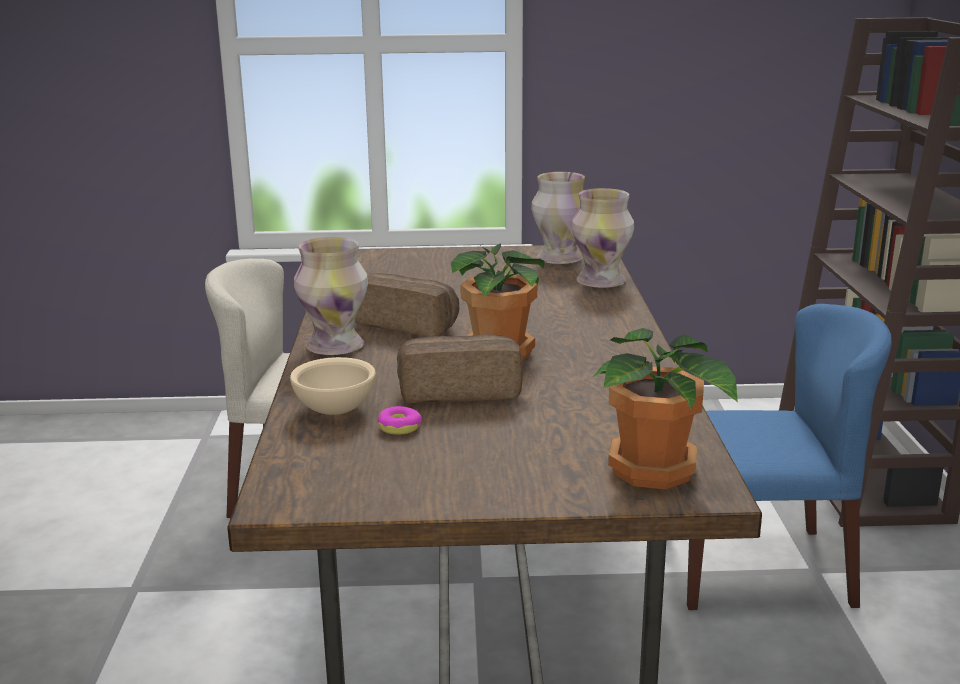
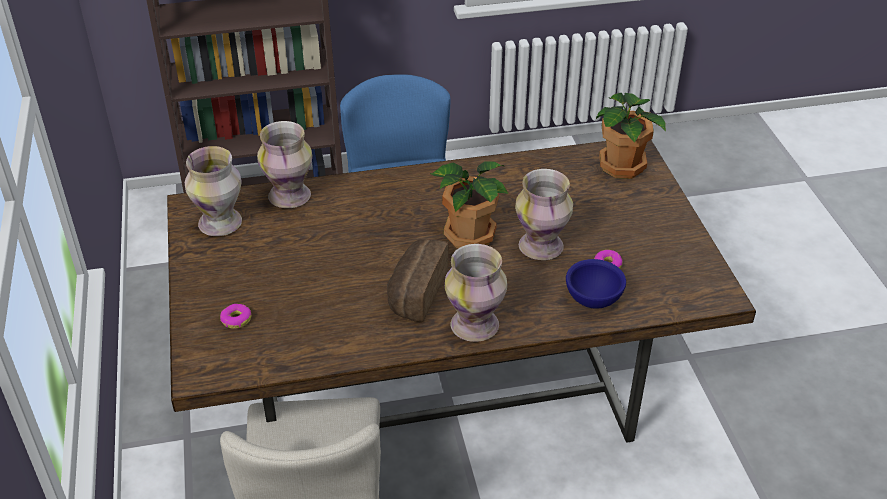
camera: 100 degrees left, 20 degrees up
(333, 410) = (593, 300): beige bowl -> blue bowl
(410, 264) = (236, 320): none -> donut
(460, 391) = (541, 246): bread -> vase

